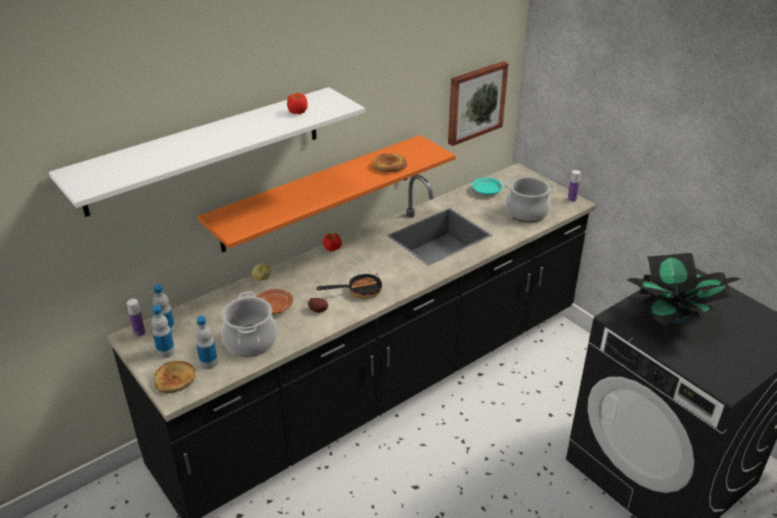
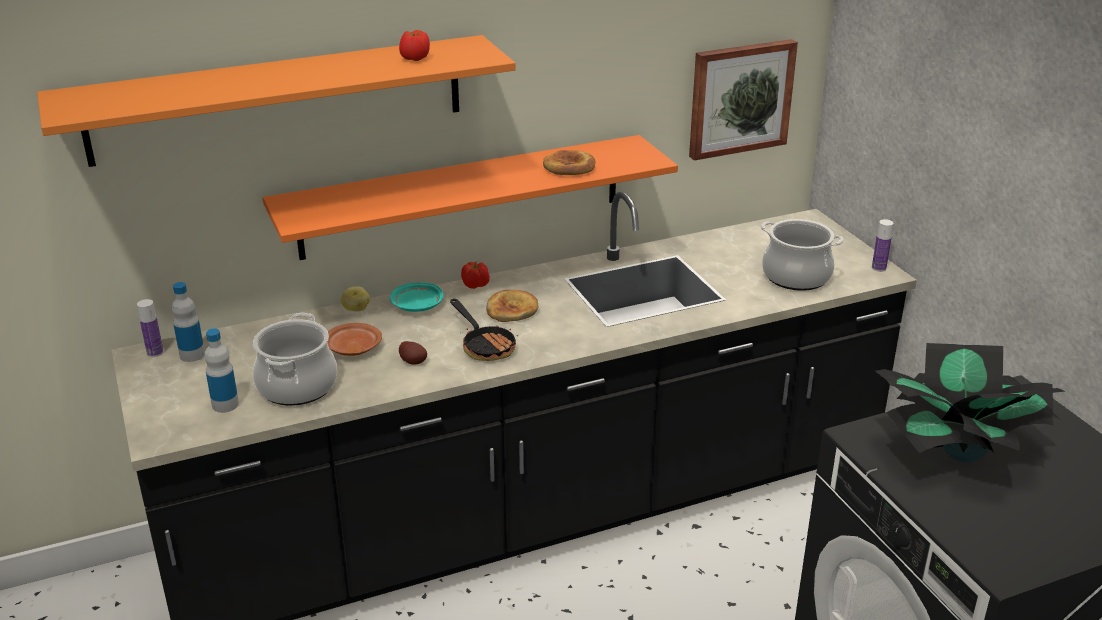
camera: 15 degrees right, 5 degrees down
(166, 352) = (176, 381): bottle -> none
(175, 379) = (169, 417): bread -> bread (512, 309)
(205, 150) = (278, 99): white shelf -> orange shelf
(359, 291) = (485, 345): frying pan -> frying pan turned 60 degrees clockwise
(486, 191) = (746, 240): turquoise plate -> turquoise plate (416, 305)

